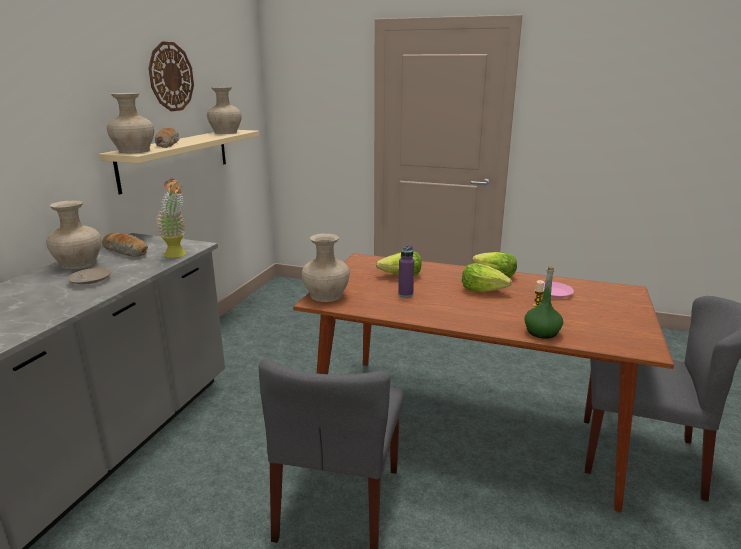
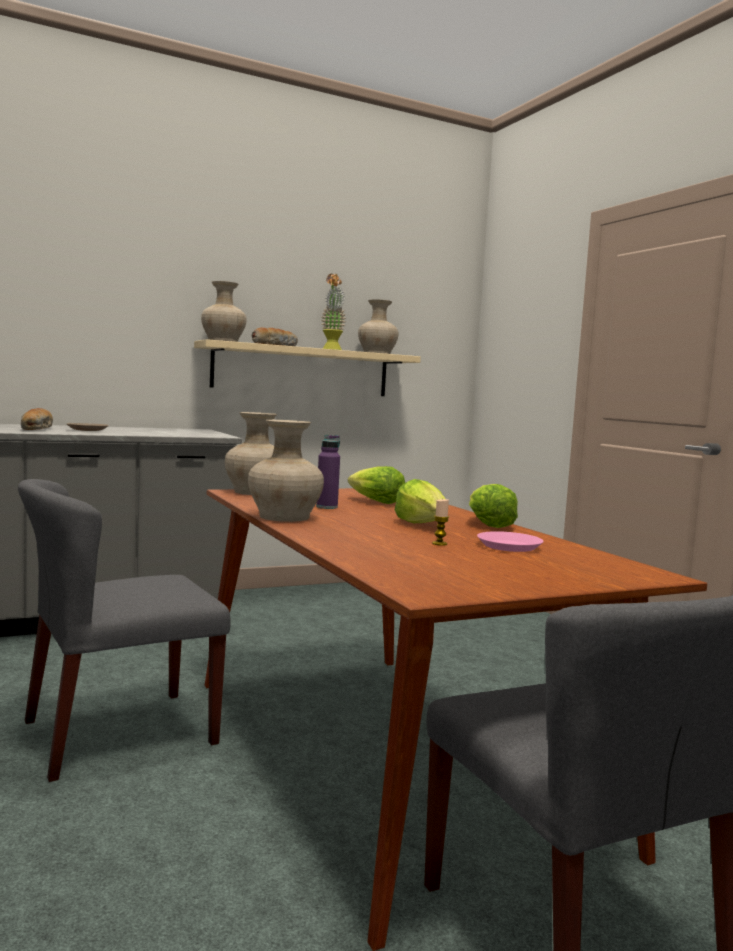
camera: 45 degrees right, 15 degrees down
(78, 264) = (115, 428): beige vase -> beige vase (283, 517)
(127, 252) = (165, 430): bread -> bread (37, 429)
(171, 77) = (314, 283): wall clock -> none
(178, 255) = (185, 435): potted plant -> potted plant (332, 349)
(542, 332) = (353, 550): green bottle -> none

